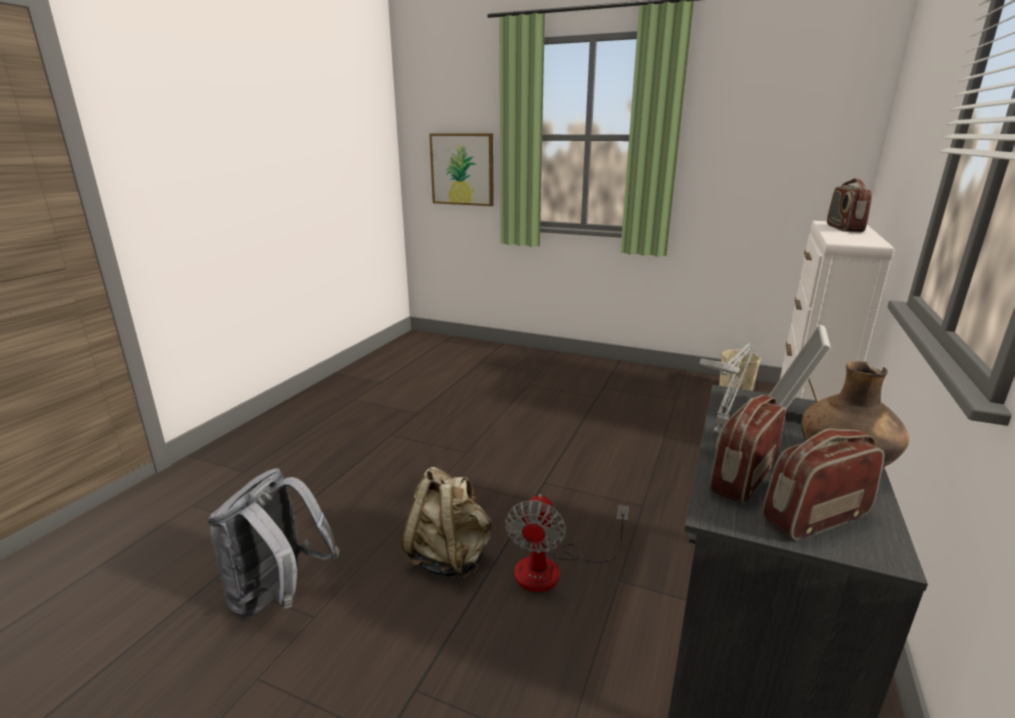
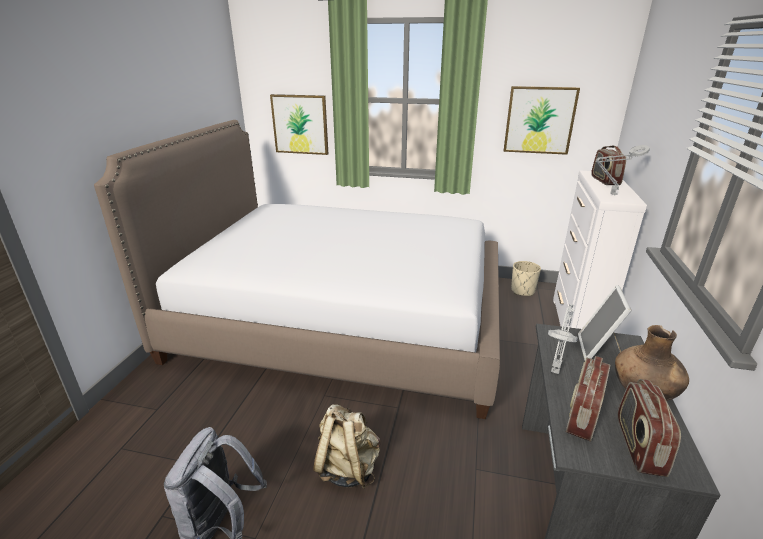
camera: 10 degrees left, 5 degrees up
(487, 404) = (342, 321): none -> bed
(552, 569) = (426, 466): fan -> none
(762, 159) = (539, 120): none -> picture
(815, 517) = (638, 445): radio -> radio turned 45 degrees counterclockwise
(847, 238) = (612, 195): none -> grey table lamp

